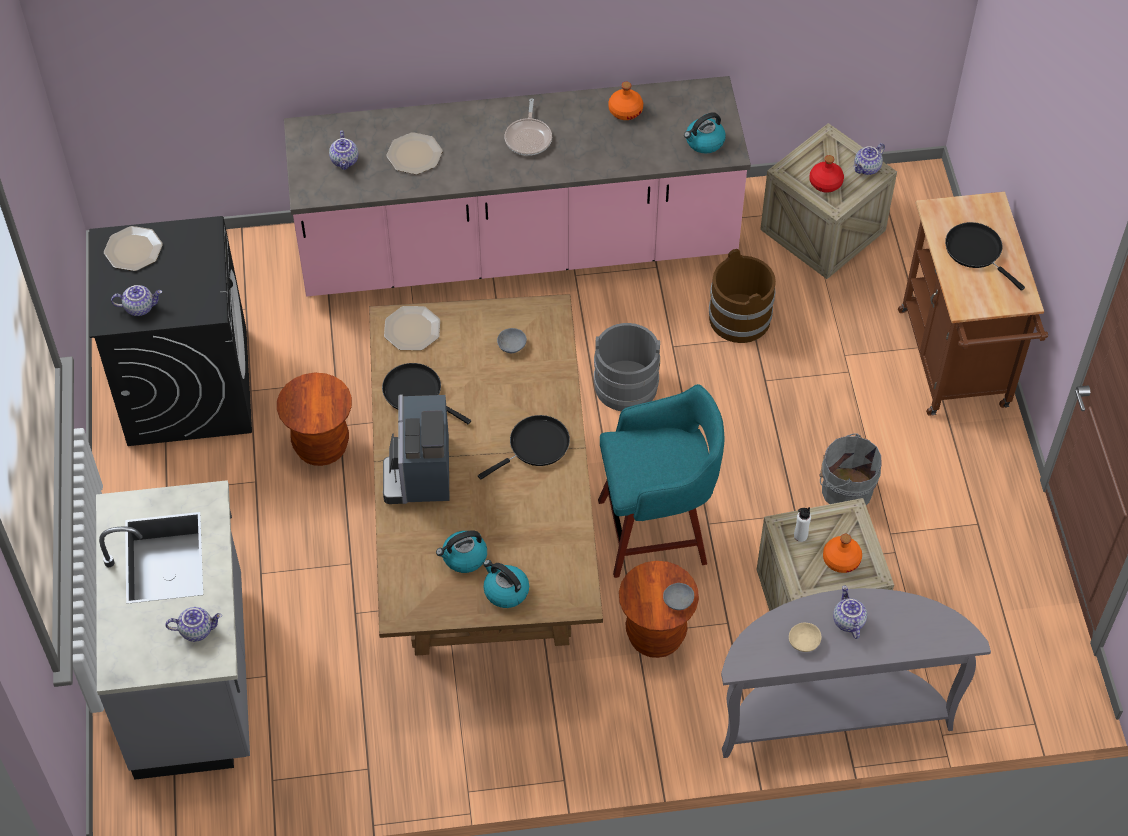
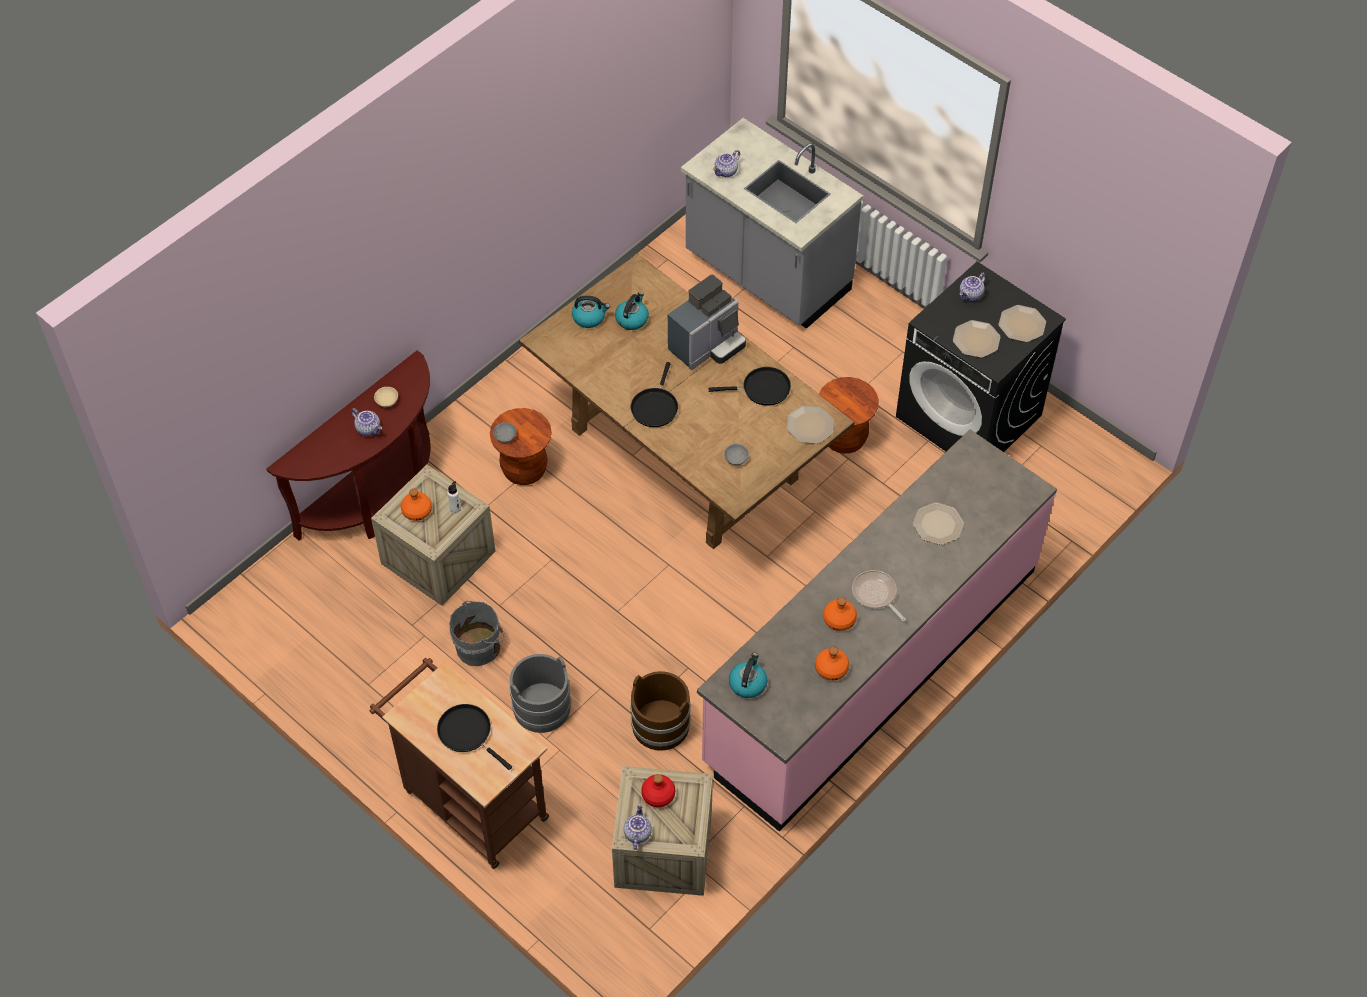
camera: 140 degrees right, 0 degrees up
(191, 264) = (975, 339): none -> plate
(345, 161) = (977, 487): teapot -> none
(420, 473) = (707, 346): coffee machine -> coffee machine turned 90 degrees clockwise
(579, 139) = (839, 620): none -> orange bottle
(625, 386) = (693, 614): grey bucket -> grey bucket (542, 707)
(656, 531) = (581, 531): turquoise stool -> none
(832, 713) = (377, 497): grey console table -> brown console table
(976, 251) = (467, 733): black frying pan -> black frying pan turned 150 degrees counterclockwise

